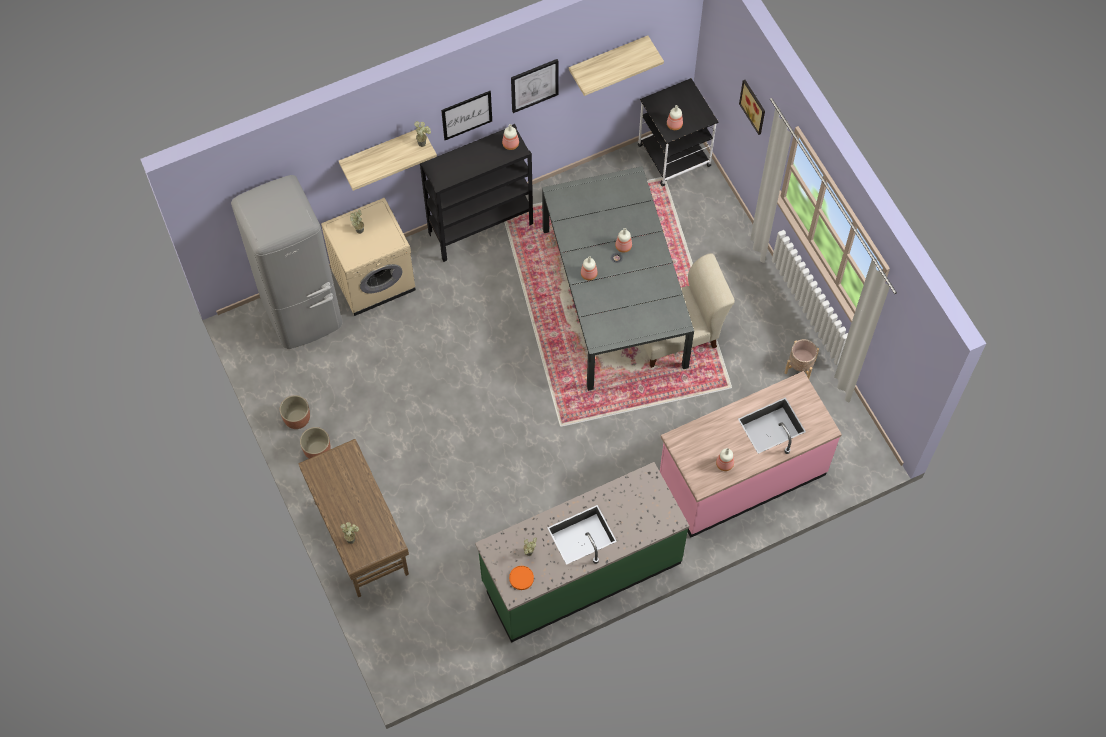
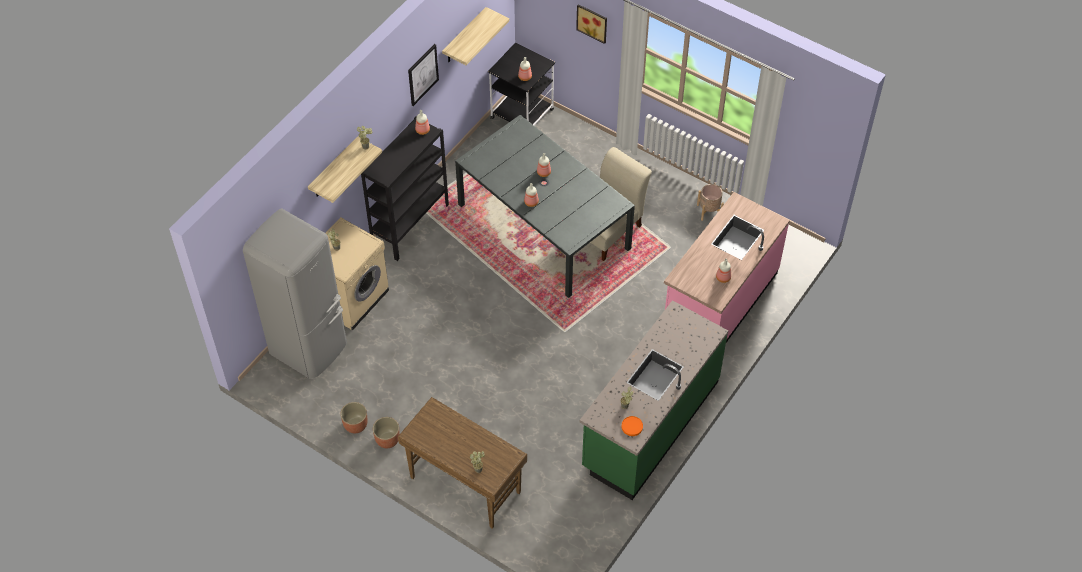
camera: 30 degrees left, 10 degrees down
(466, 115) = (384, 116): picture -> none

